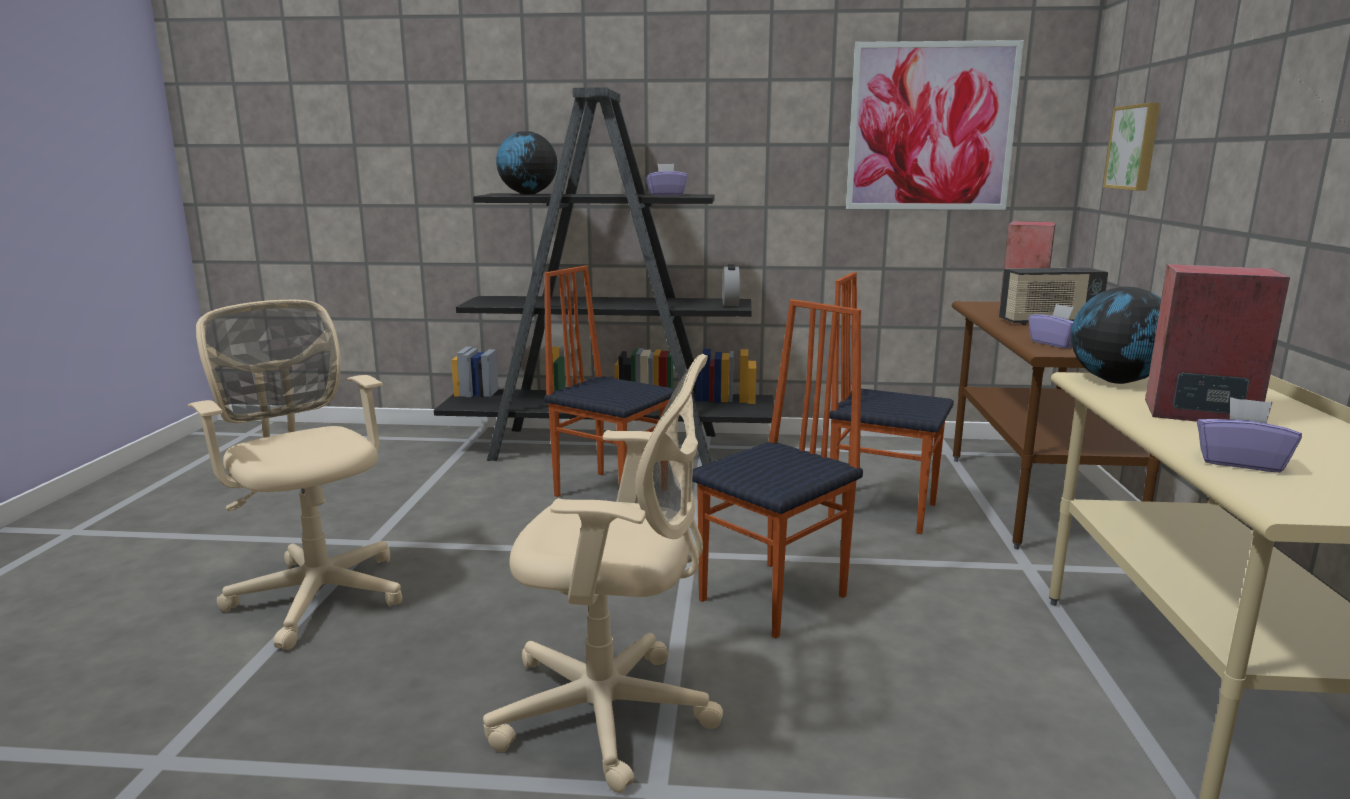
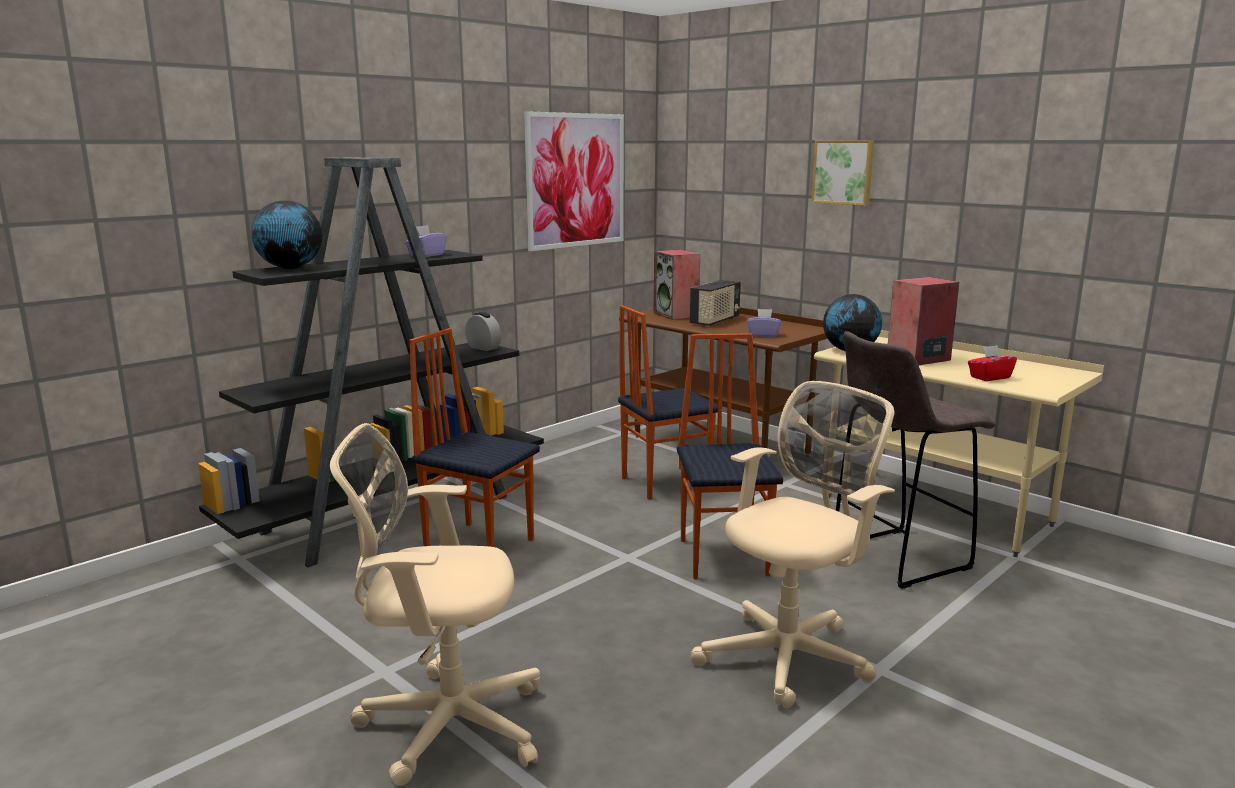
camera: 50 degrees left, 0 degrees up
(611, 492) = (479, 544): chair -> chair turned 45 degrees clockwise
(979, 709) = (896, 558): none -> grey stool
(1134, 147) = (722, 196): picture -> picture (843, 172)
(1239, 462) = (989, 377): purple tissue box -> red tissue box

